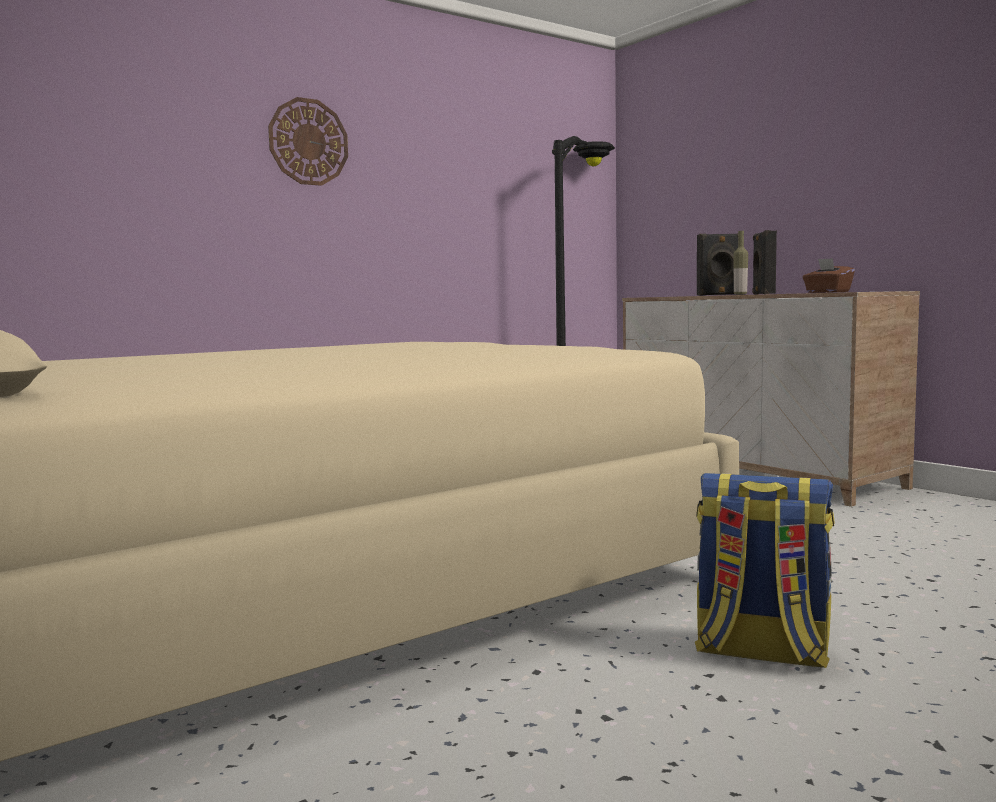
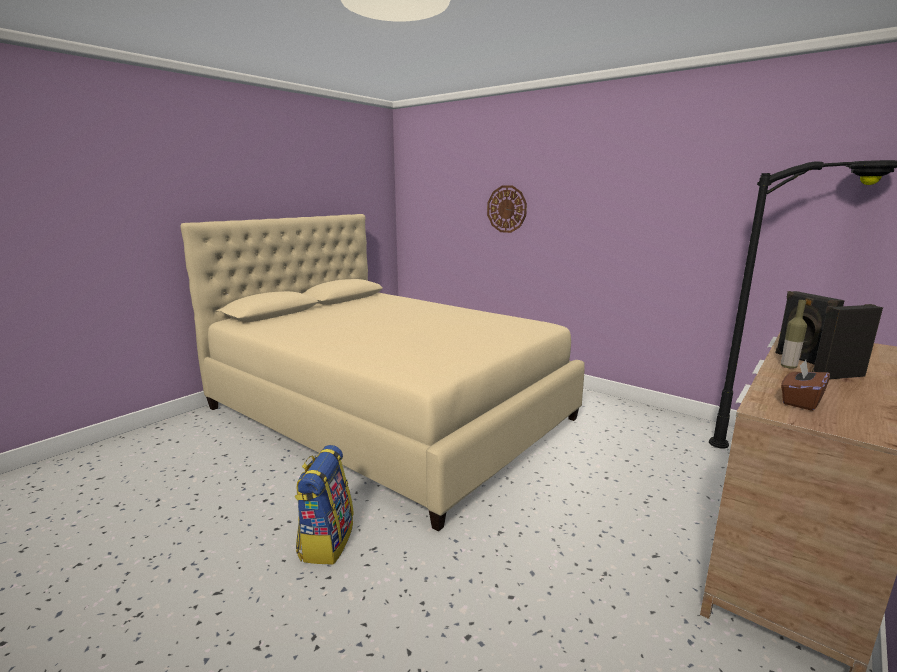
camera: 75 degrees right, 10 degrees up
(308, 142) = (582, 186): wall clock -> wall clock (506, 209)

